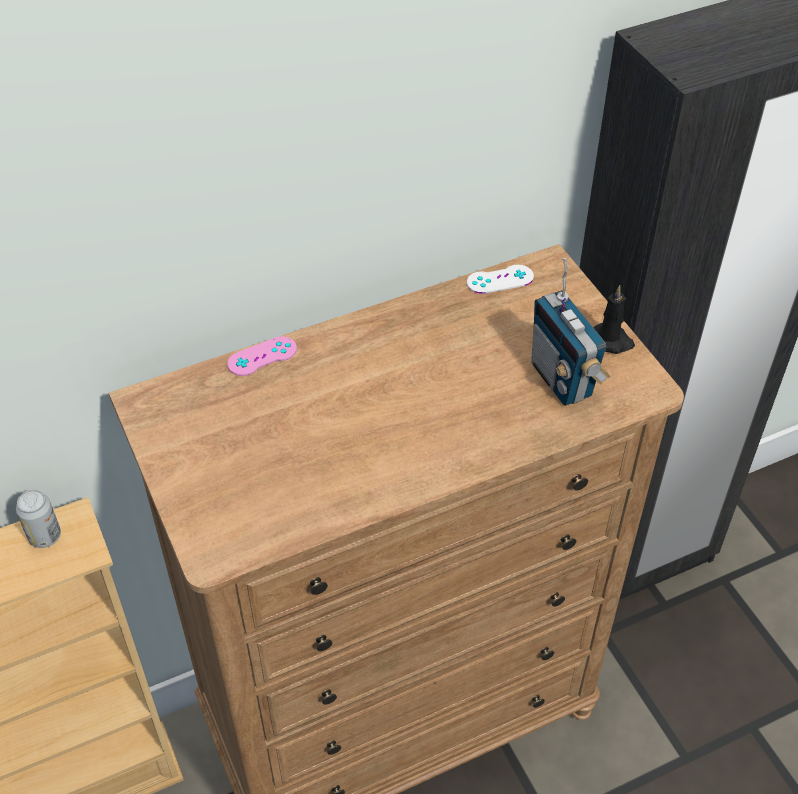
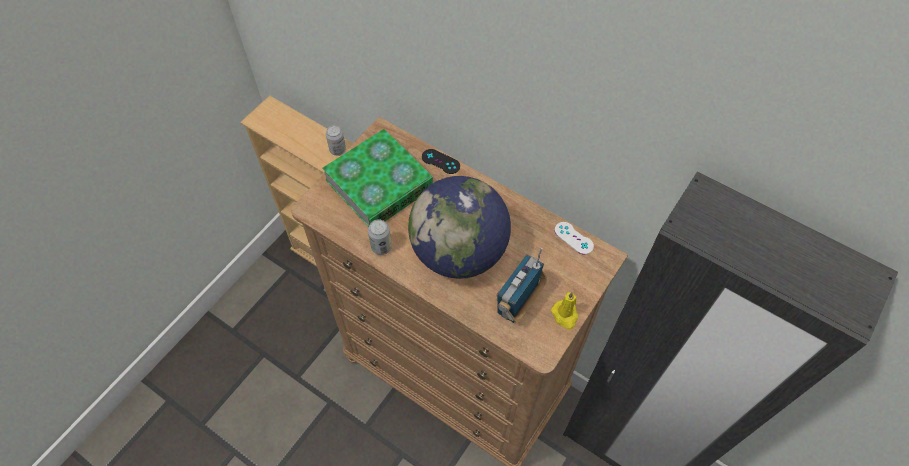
camera: 60 degrees right, 10 degrees up
(242, 446) = (379, 184): none -> book
(262, 356) = (440, 161): pink game controller -> black game controller
(360, 491) = (381, 247): none -> can
(437, 405) = (459, 252): none -> globe
(611, 341) = (565, 315): black candle -> yellow candle

